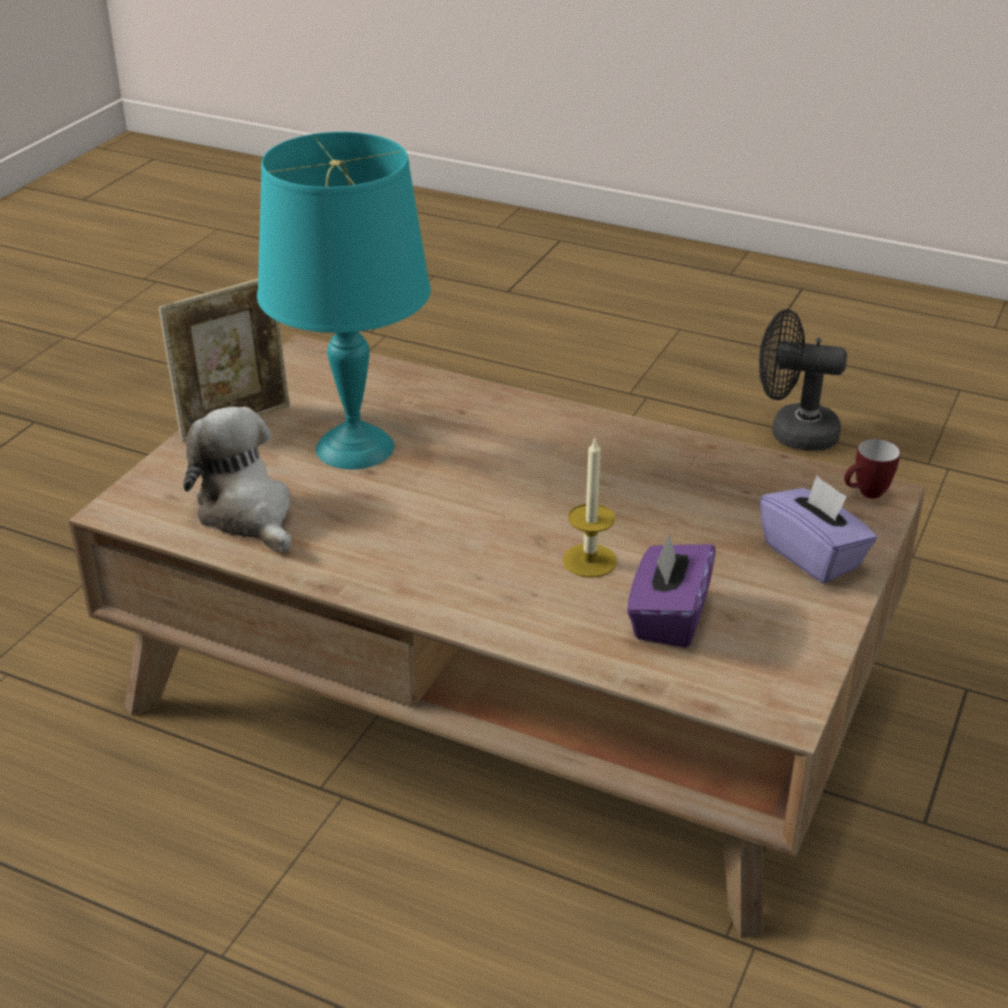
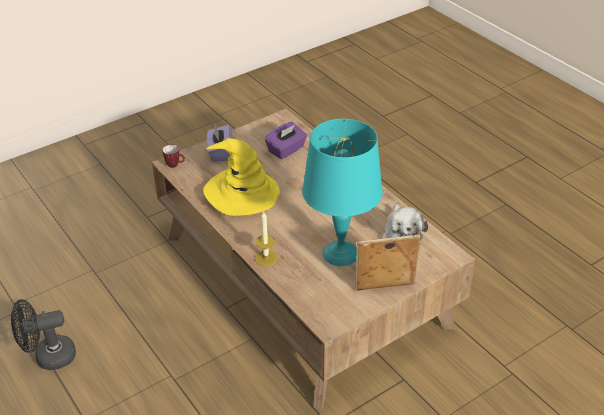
camera: 150 degrees left, 5 degrees up
(589, 560) = (292, 175): candle -> candle (266, 258)
(656, 487) = (241, 193): none -> yellow hat
(792, 433) = (48, 357): black fan -> black fan turned 120 degrees clockwise

